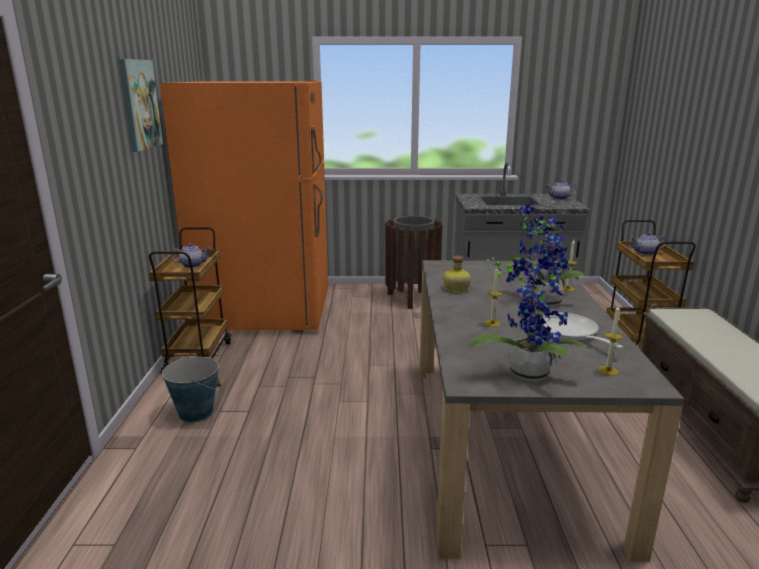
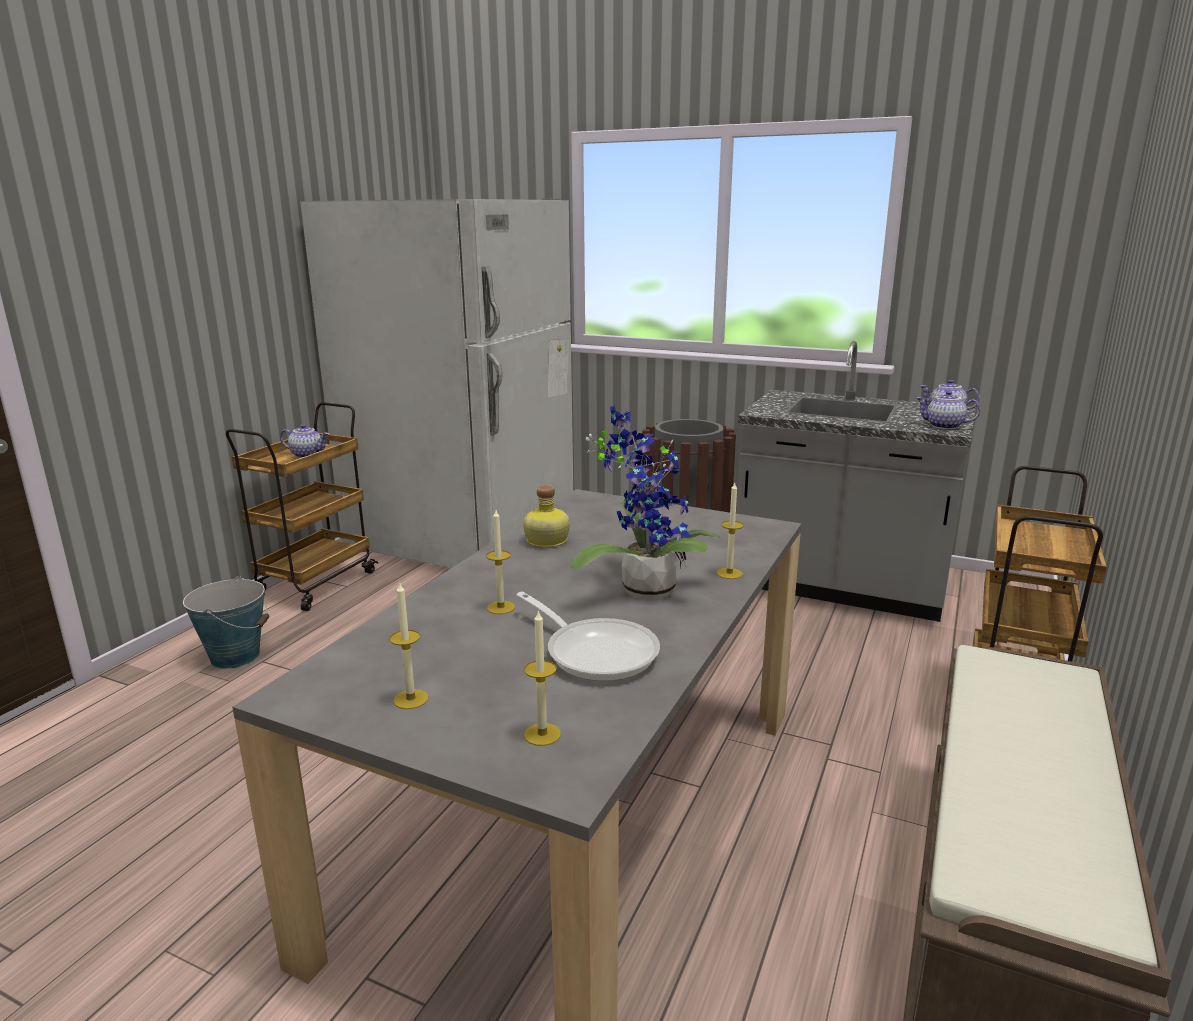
camera: 25 degrees right, 0 degrees up
(139, 104) = (250, 229): picture -> none
(266, 310) = (464, 535): orange fridge -> white fridge
(526, 371) = (411, 699): potted plant -> candle
(570, 333) = (596, 652): frying pan -> frying pan turned 135 degrees clockwise
(645, 253) = (1042, 535): teapot -> teapot (944, 426)

